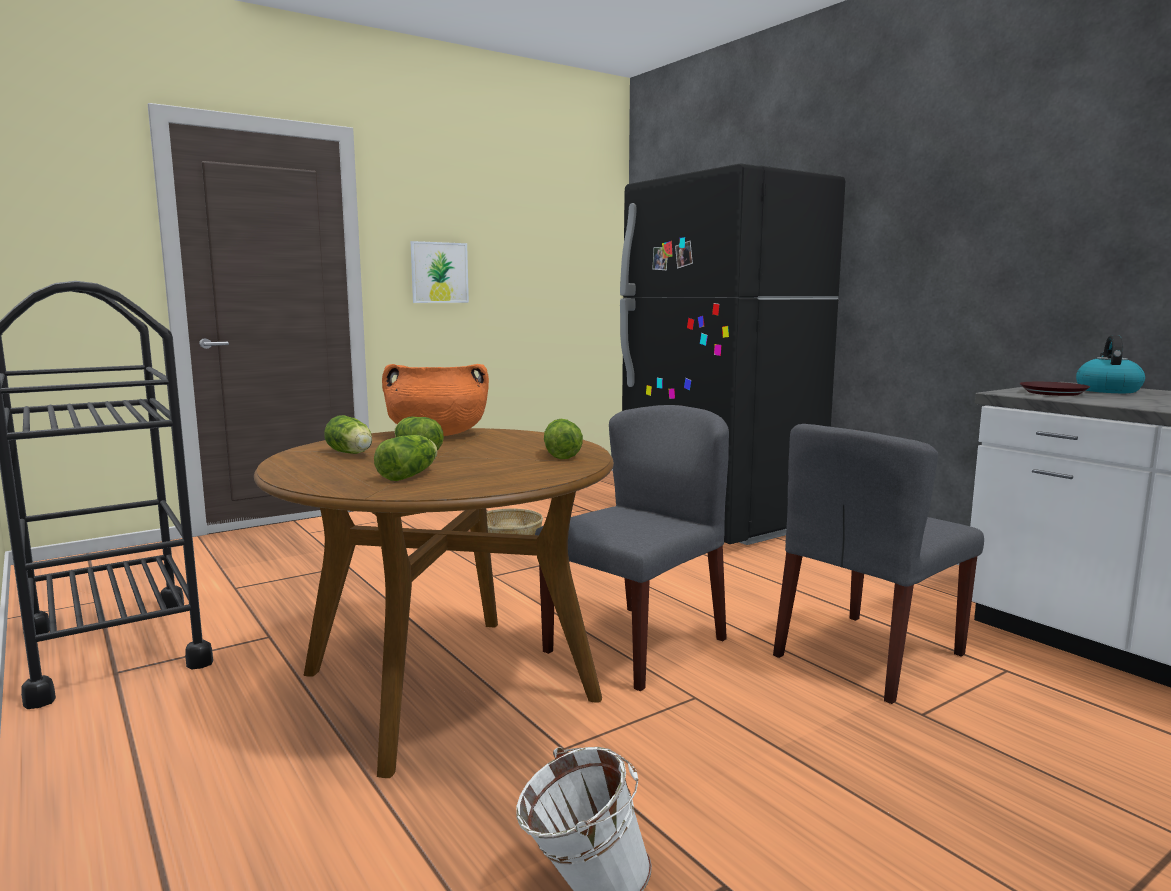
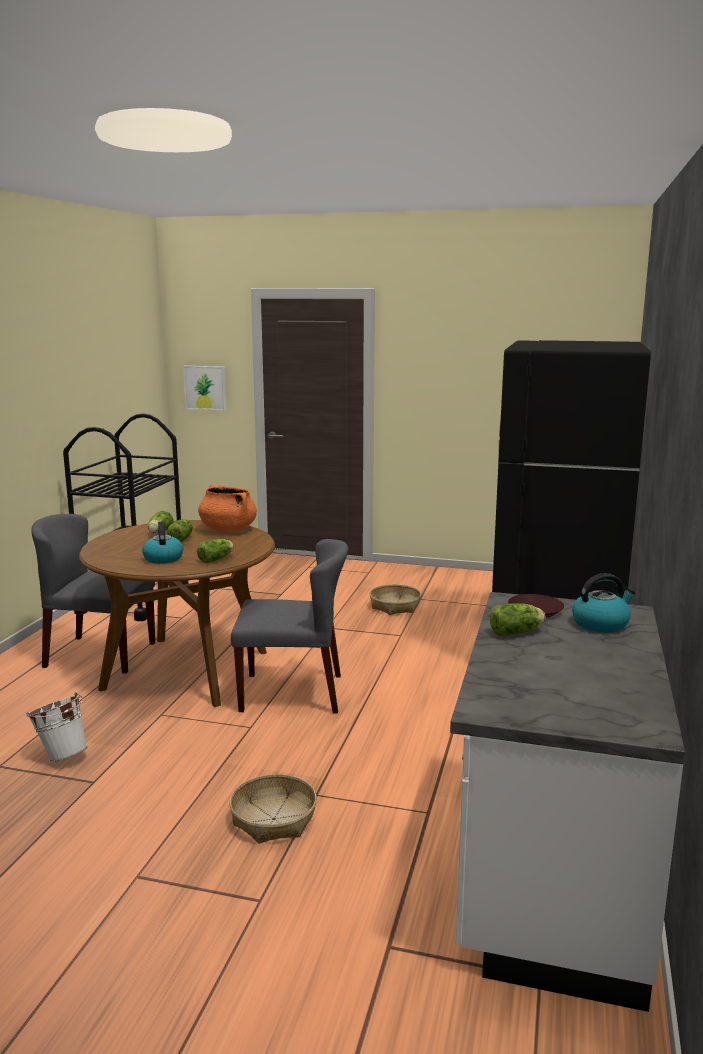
camera: 50 degrees right, 5 degrees up
(410, 475) = (132, 552): lettuce -> lettuce (517, 632)
(439, 272) = (435, 393): picture -> picture (205, 387)
(490, 469) = (163, 558): none -> kettle
(869, 656) = (379, 761): grey chair -> grey chair (99, 655)
(969, 761) = (274, 819): none -> basket

